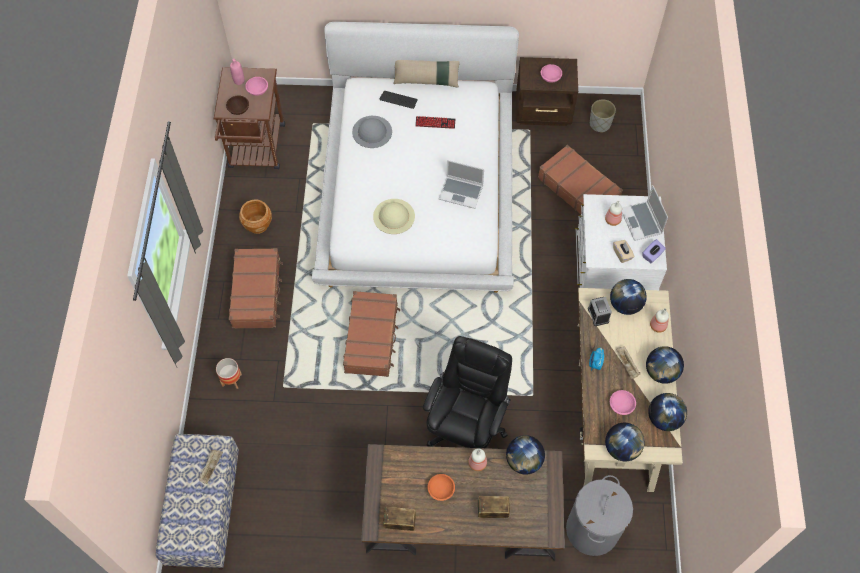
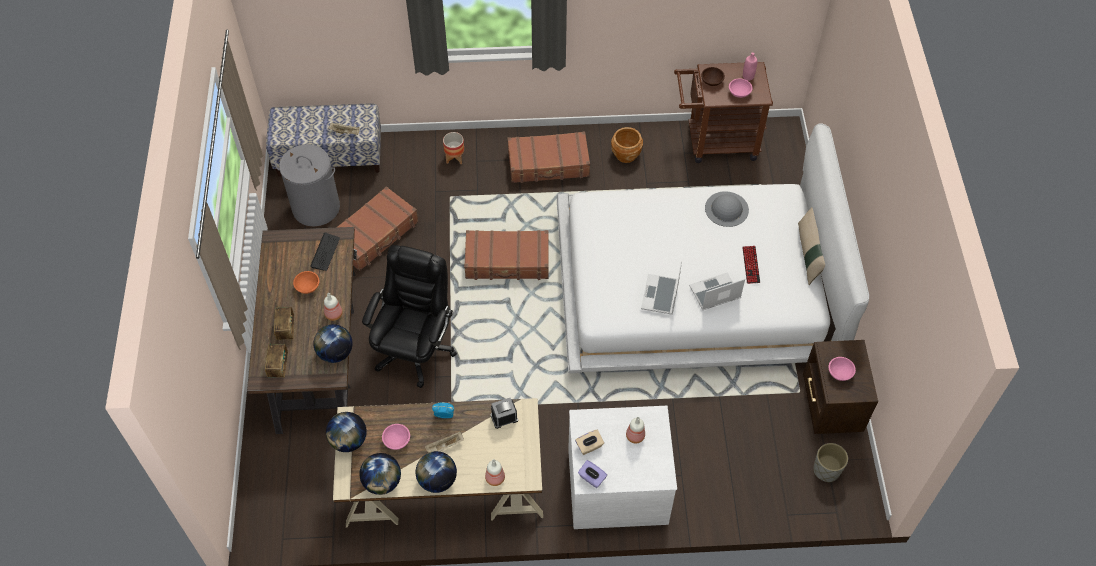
camera: 85 degrees right, 5 degrees down
(393, 216) = (621, 237): beige hat -> none
(398, 100) = (775, 229): keyboard -> keyboard (325, 252)
(400, 522) = (277, 257): radio -> radio (278, 366)
(466, 426) = (415, 349): black office chair -> black office chair turned 90 degrees counterclockwise
(578, 189) = (723, 447): brown suitcase -> brown suitcase (375, 235)
(592, 529) = (305, 467): grey laundry basket -> grey laundry basket (316, 208)
(625, 305) = (519, 444): globe -> none
(641, 222) = (636, 467): laptop -> laptop (714, 293)

